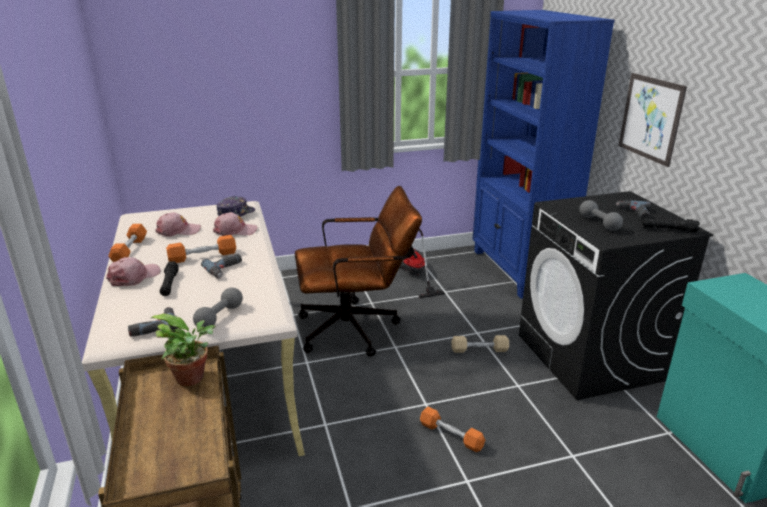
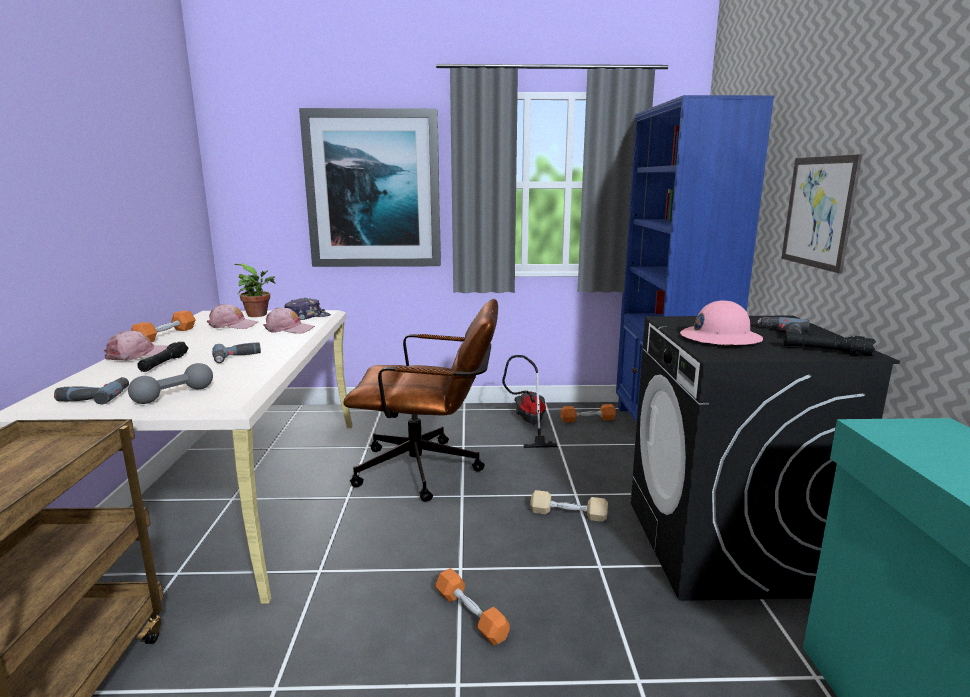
camera: 15 degrees right, 10 degrees down
(194, 378) = (76, 451): potted plant -> potted plant (259, 315)
(203, 256) = (229, 345): orange dumbbell -> orange dumbbell (588, 419)
(265, 84) = (374, 190): none -> picture
(599, 223) = (720, 338): grey dumbbell -> pink hard hat

